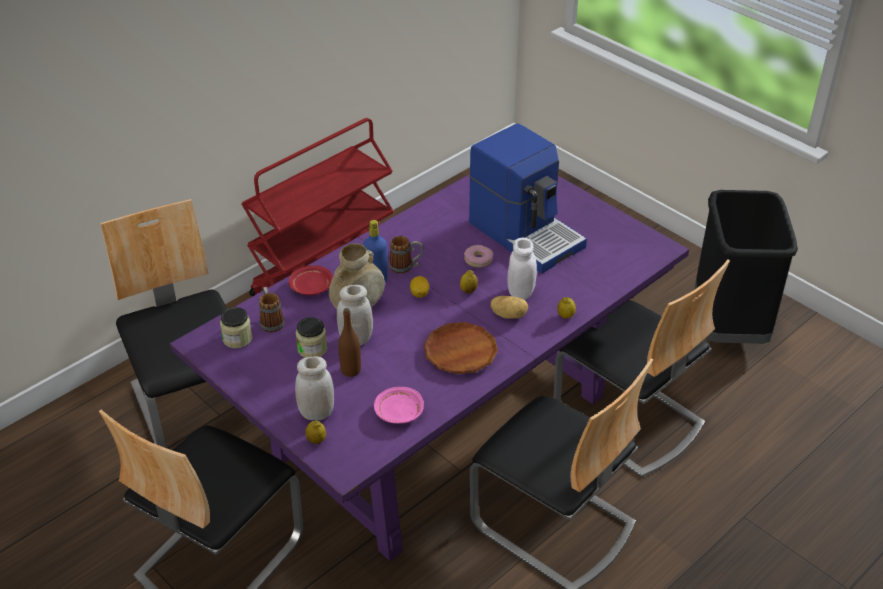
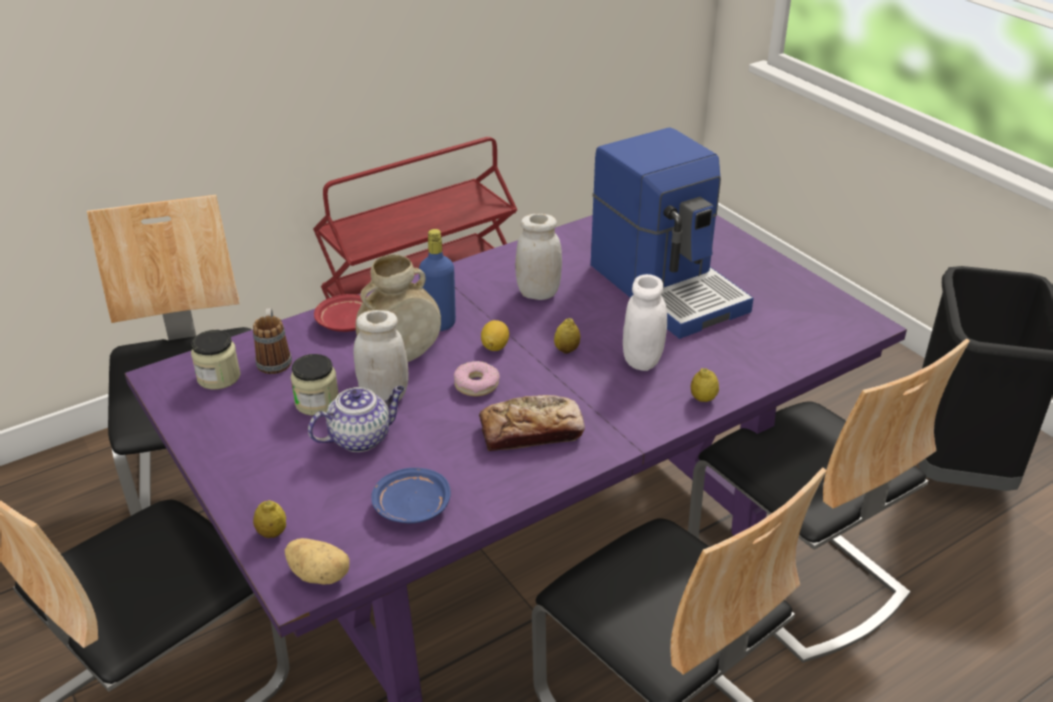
camera: 10 degrees right, 5 degrees down
(316, 413) = (288, 492): white jar -> white jar (538, 293)
(350, 370) = (361, 437): brown bottle -> teapot
(398, 412) = (411, 507): pink plate -> blue plate
(406, 267) = (487, 311): mug -> none
(460, 352) = (531, 431): brown plate -> bread
(478, 260) = (591, 312): donut -> donut (476, 384)
(509, 315) = (618, 388): potato -> potato (320, 574)

